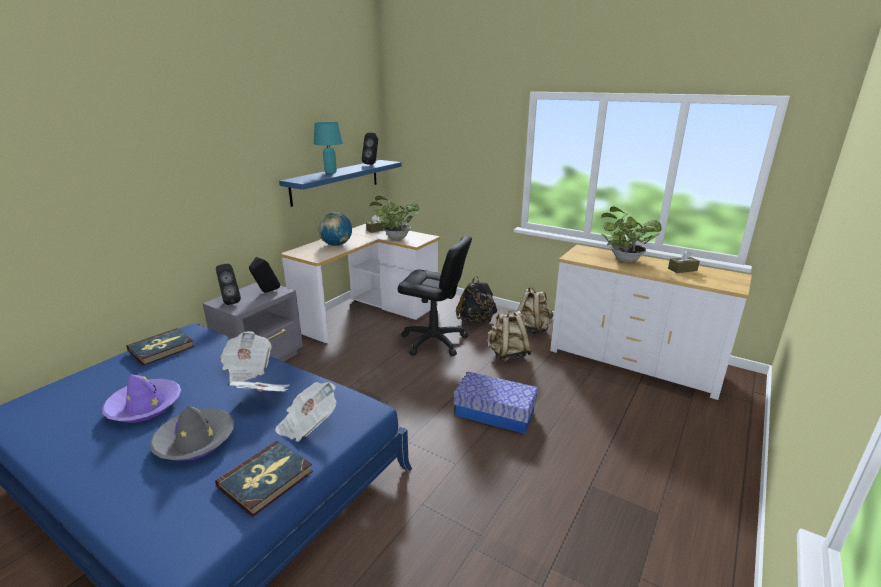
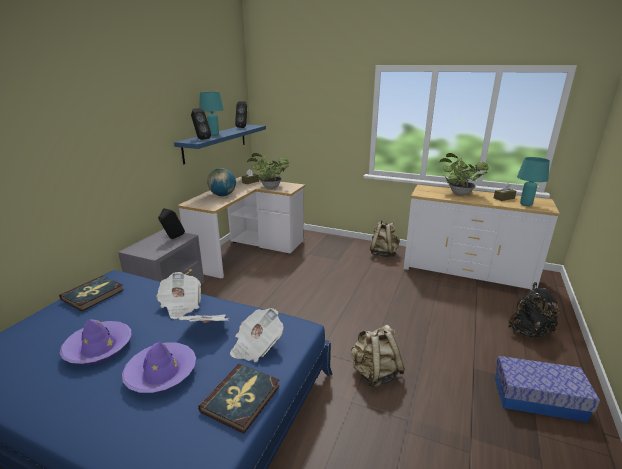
camera: 10 degrees left, 0 degrees up
(195, 441) = (161, 373): grey hat -> purple hat
(230, 301) = (143, 248): black speaker -> black speaker (201, 139)
(434, 341) = (310, 269): black office chair -> none
(476, 321) = (338, 251): black backpack -> black backpack (528, 331)
(495, 413) = (380, 321): storage box -> storage box (538, 398)
(508, 355) = (372, 275): beige backpack -> beige backpack (374, 374)
(707, 280) = (526, 204): none -> turquoise table lamp

